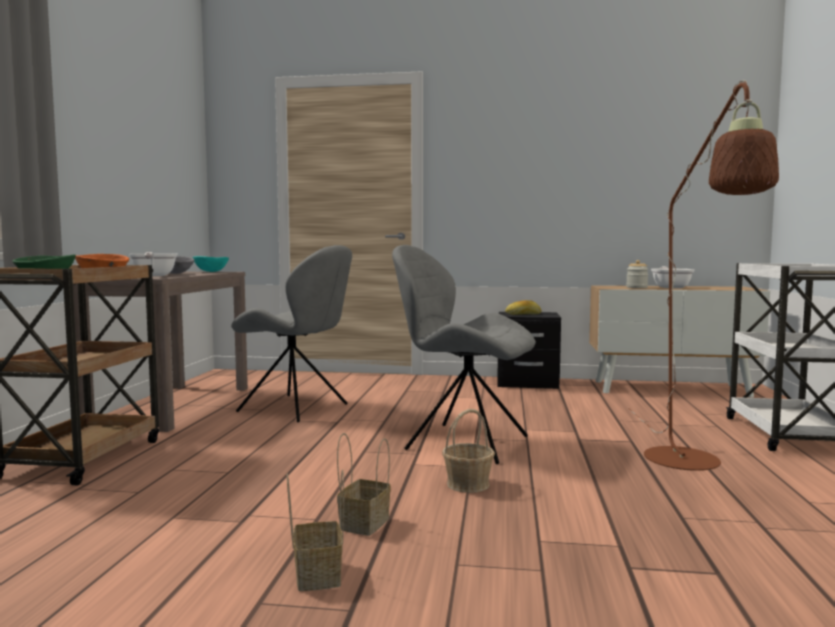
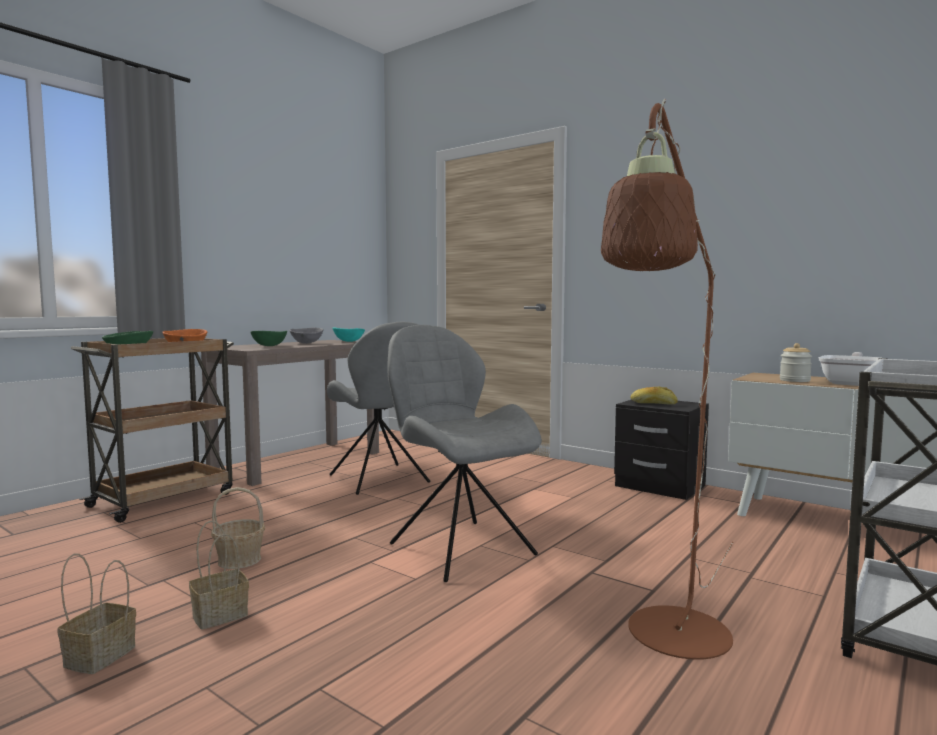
camera: 30 degrees right, 0 degrees up
(153, 276) = (269, 346): frying pan -> green bowl
(468, 484) = (376, 599): basket -> basket (240, 560)

